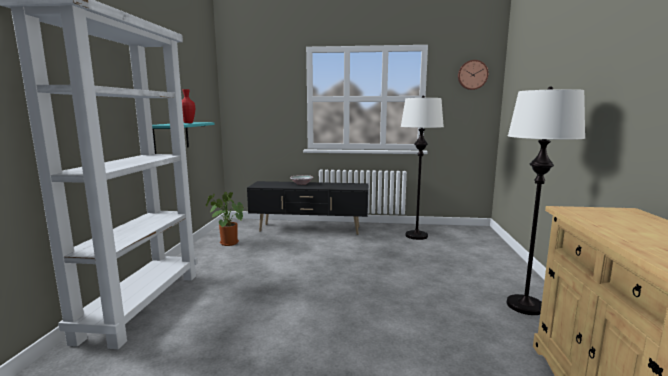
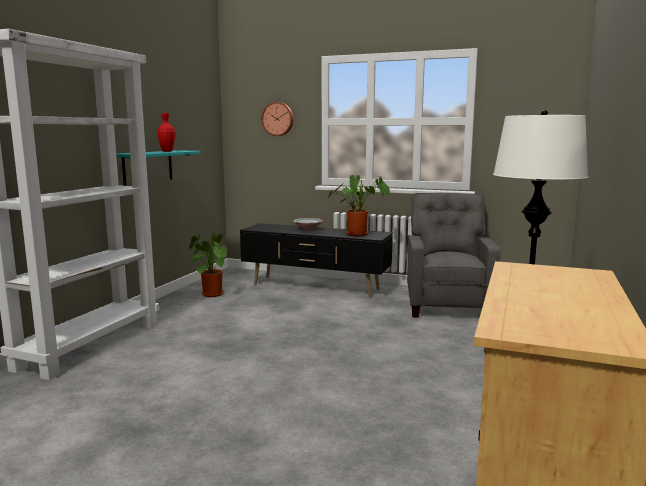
camera: 15 degrees right, 0 degrees up
(346, 186) = (359, 234): none -> potted plant
(416, 236) = (447, 305): white floor lamp -> grey armchair
(472, 75) = (540, 88): wall clock -> wall clock (278, 119)

